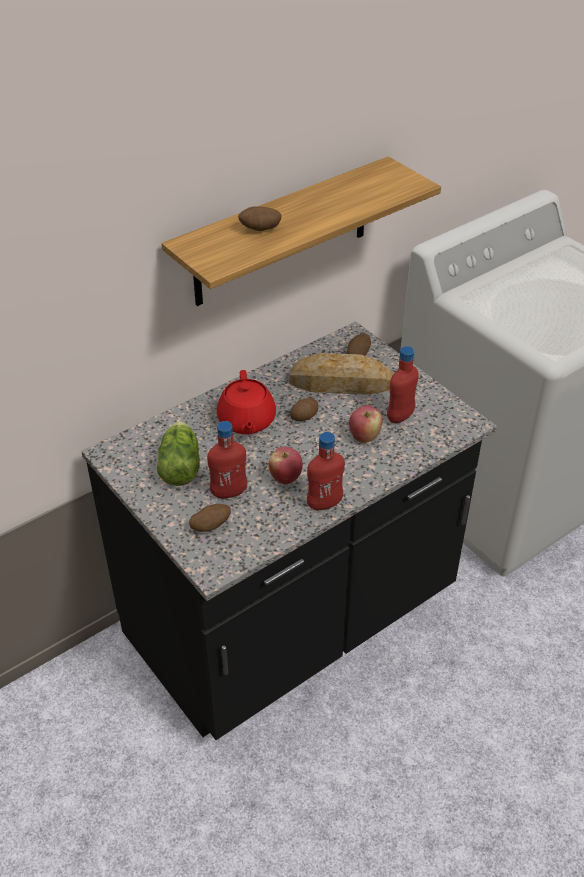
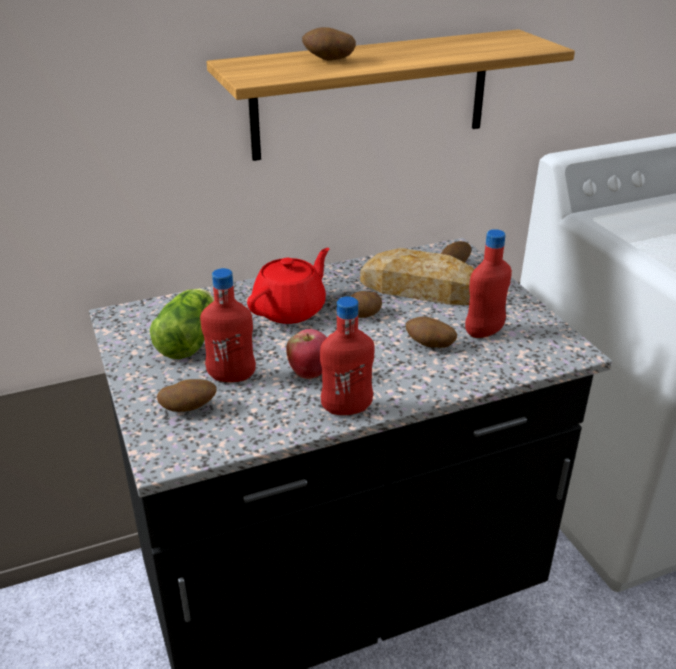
camera: 15 degrees right, 10 degrees down
(246, 421) = (291, 310): red teapot -> red teapot turned 150 degrees counterclockwise
(364, 436) = (429, 345): apple -> potato

